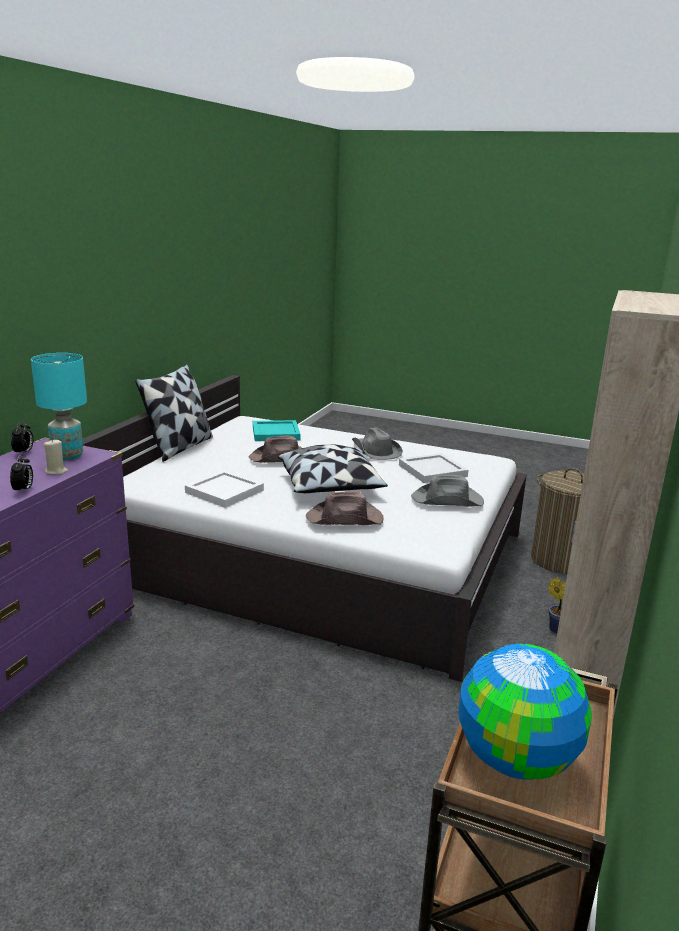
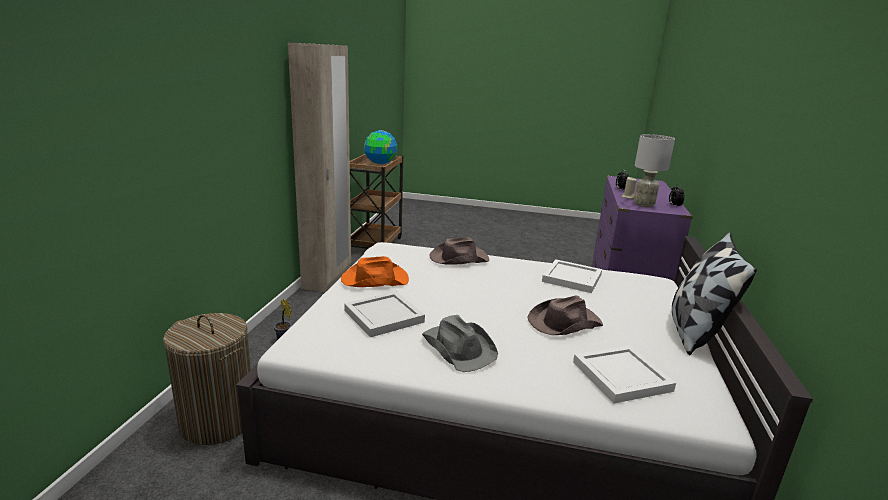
camera: 170 degrees right, 0 degrees up
(68, 456) = (643, 205): turquoise table lamp -> grey table lamp
(276, 433) = (619, 376): turquoise tray -> white tray
(331, 487) = (485, 287): pillow -> none
(448, 500) = (374, 279): grey hat -> orange hat

